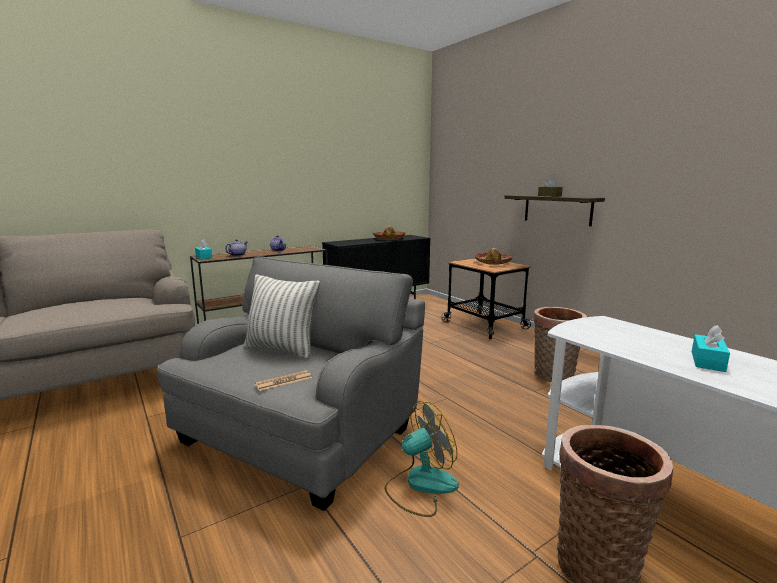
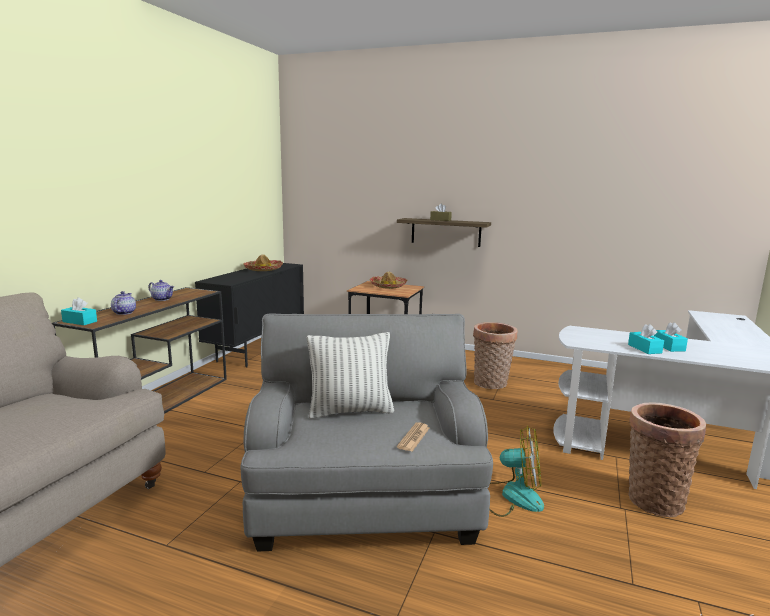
camera: 35 degrees left, 0 degrees up
(421, 485) = (511, 496): fan -> fan turned 75 degrees clockwise
(657, 356) = (644, 349): none -> turquoise tissue box

